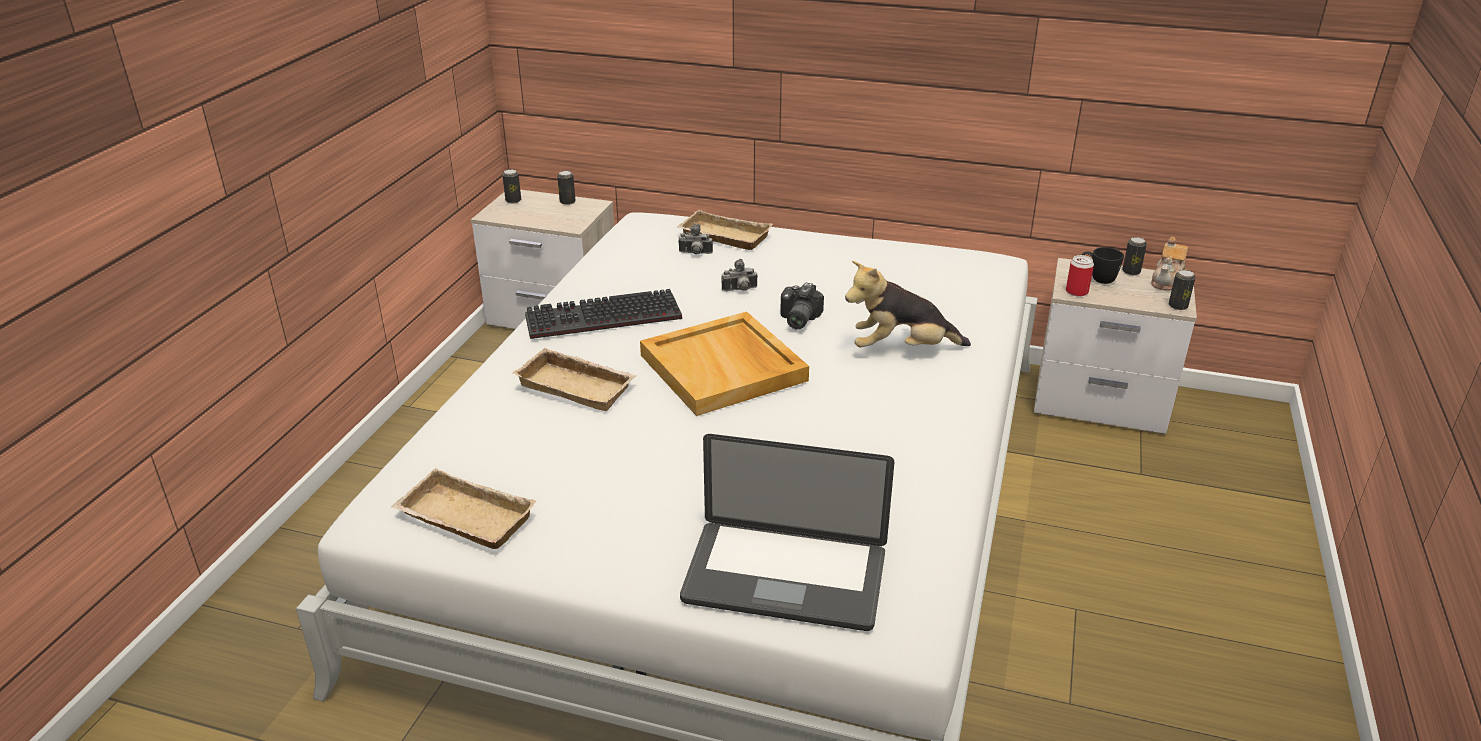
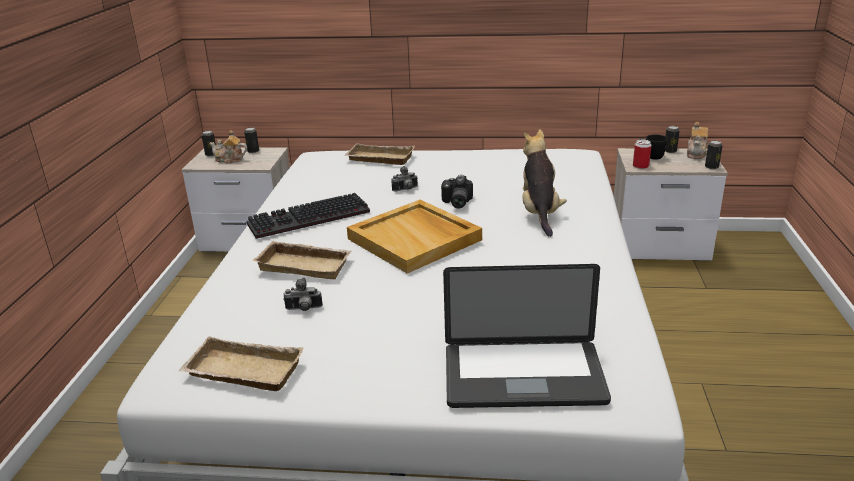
camera: 10 degrees left, 5 degrees down
(534, 212) = (229, 160): none -> teapot
(695, 254) = (362, 171): camera -> camera (303, 309)
(901, 349) = (539, 212): plush toy -> plush toy turned 105 degrees clockwise

